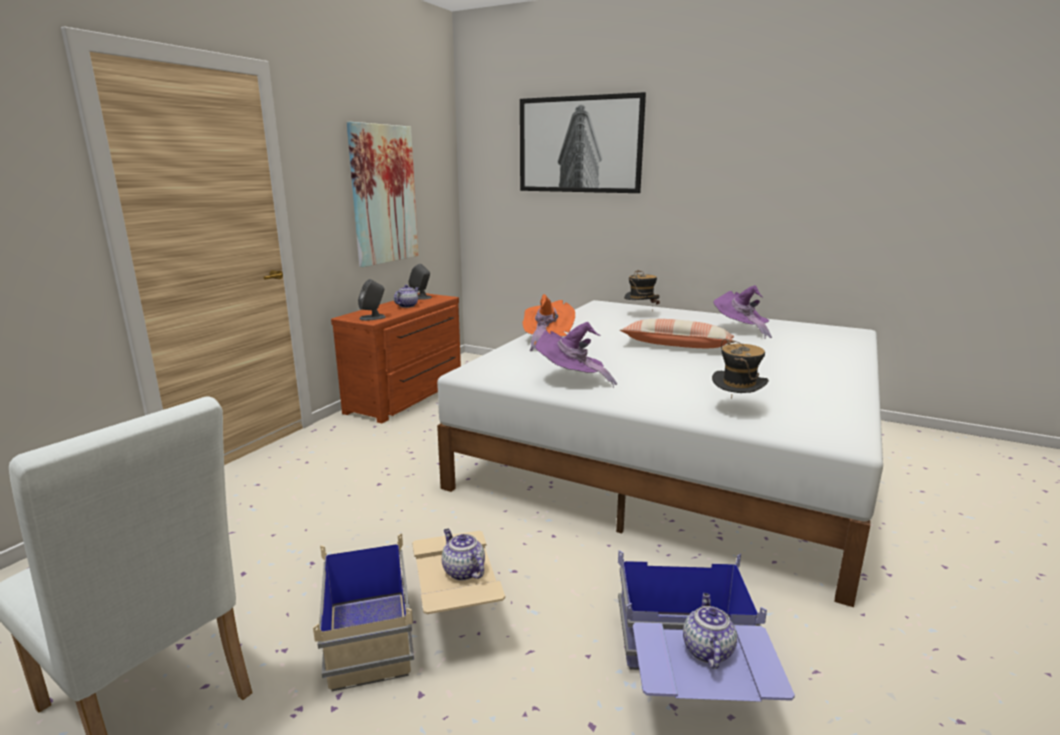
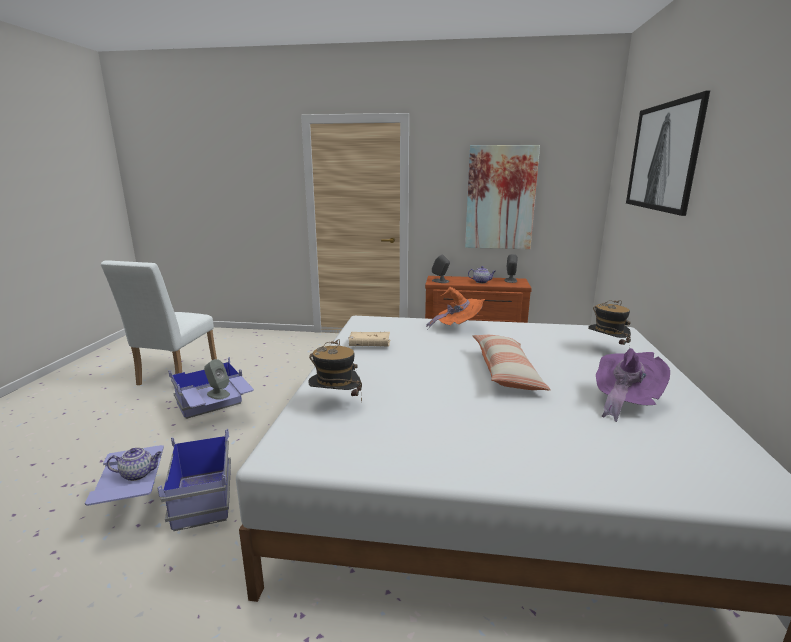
camera: 70 degrees right, 0 degrees up
(413, 633) = (215, 412): beige storage box -> blue storage box
(462, 571) = (218, 394): teapot -> grey speaker
(571, 380) = (369, 345): purple hat -> beige book

